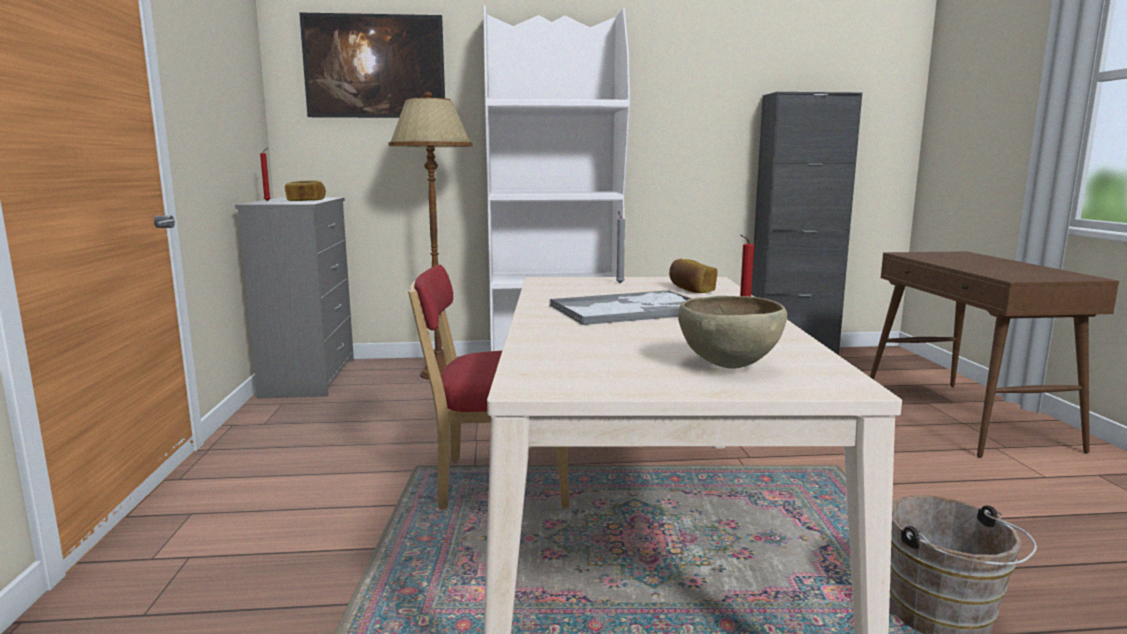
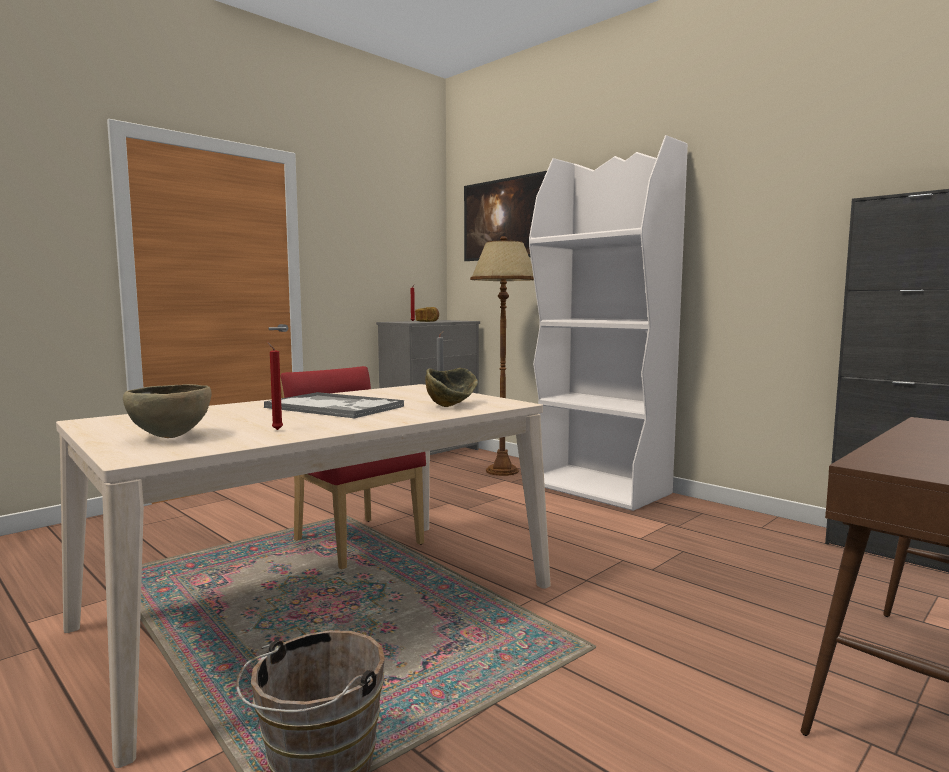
camera: 50 degrees right, 5 degrees down
(690, 289) = (451, 406): bread -> bowl

